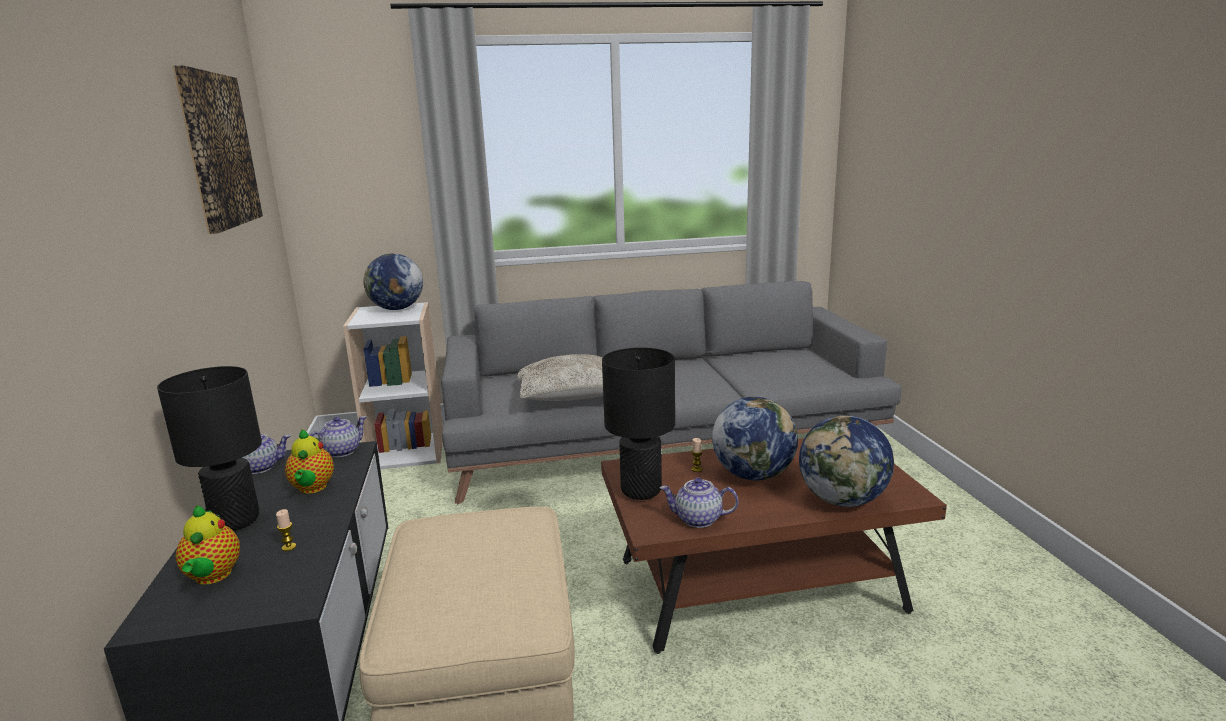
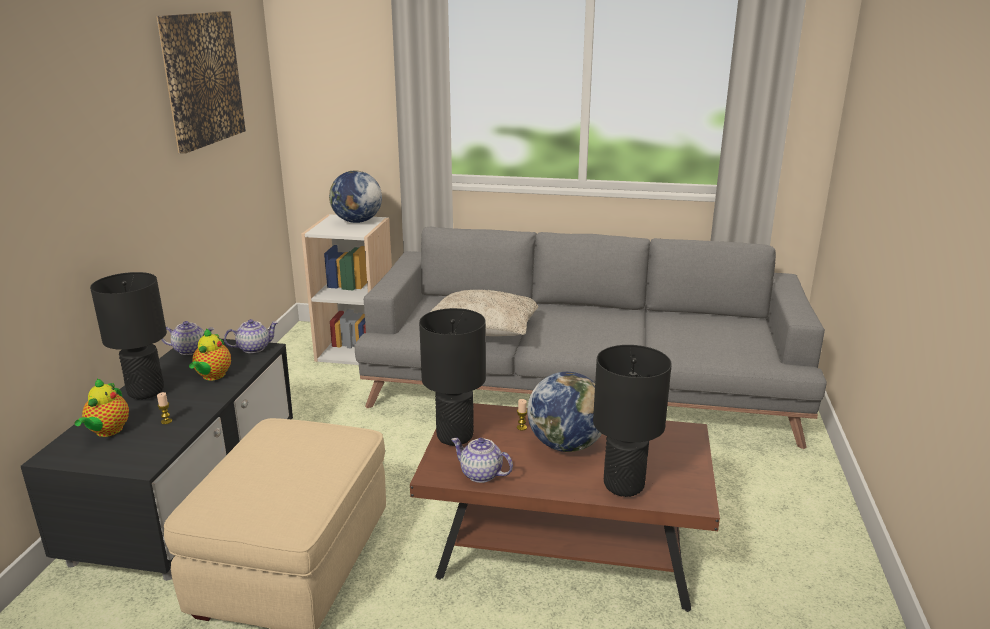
camera: 20 degrees right, 5 degrees up
(843, 500) = (623, 489): globe -> black table lamp

